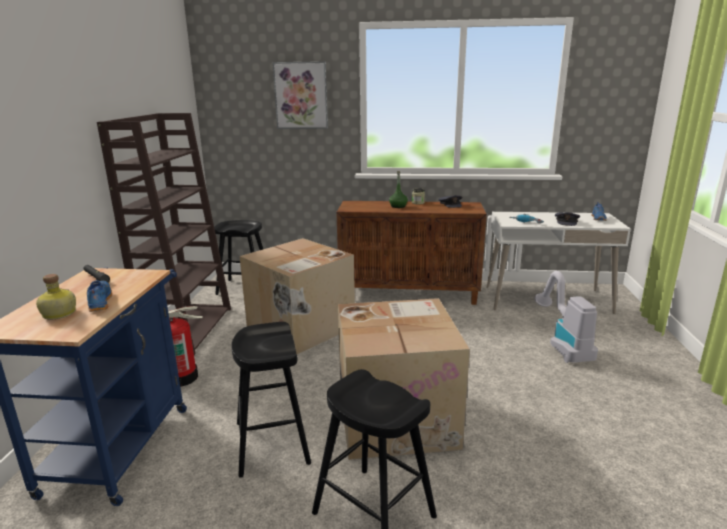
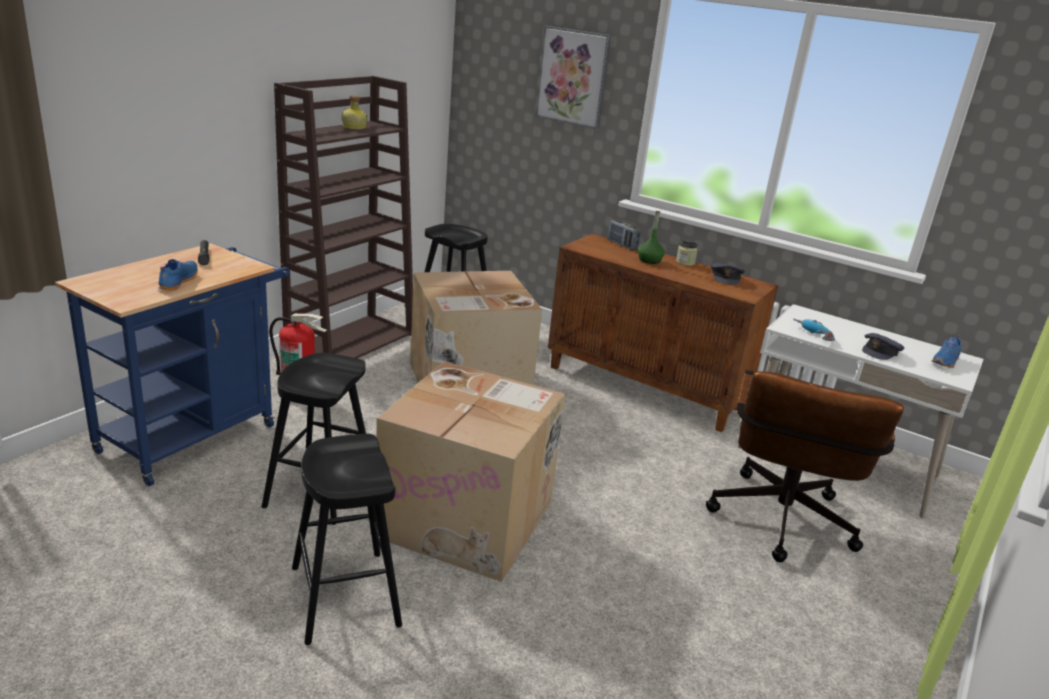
camera: 25 degrees right, 5 degrees up
(58, 314) = (135, 282): bottle -> bottle (353, 127)
(370, 202) = (622, 245): none -> radio
(562, 345) = (779, 526): vacuum cleaner -> brown office chair

